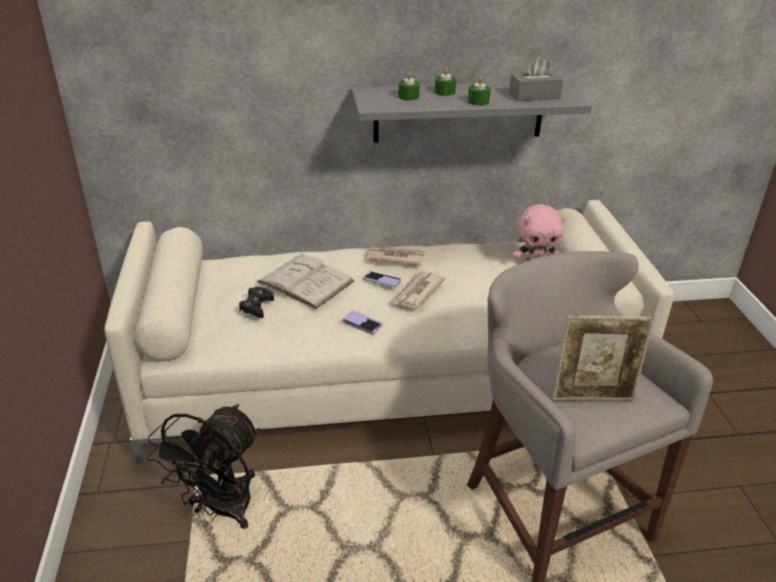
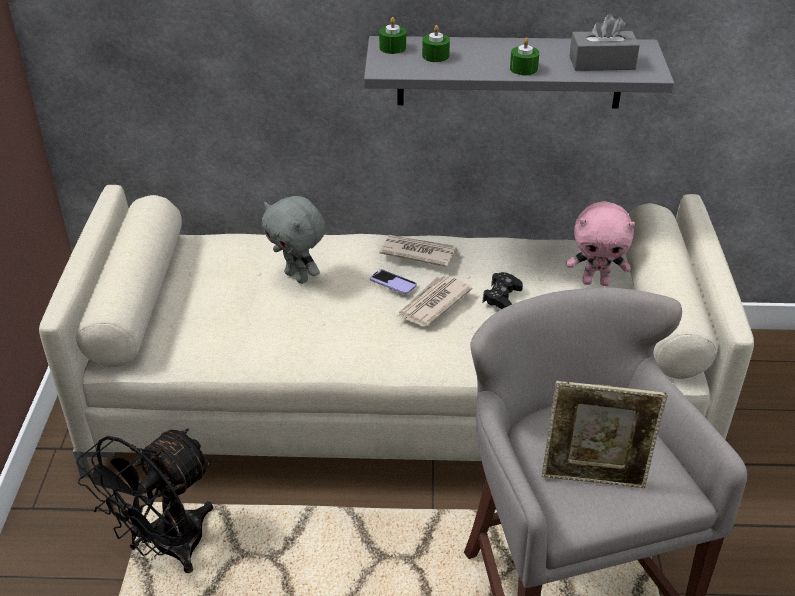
camera: 10 degrees right, 5 degrees up
(256, 306) = (231, 305): black game controller -> black game controller (502, 297)
(305, 281) = (298, 276): white book -> grey plush toy
(362, 323) = (353, 341): phone -> none
(444, 92) = (485, 50): green candle -> green candle (392, 48)

